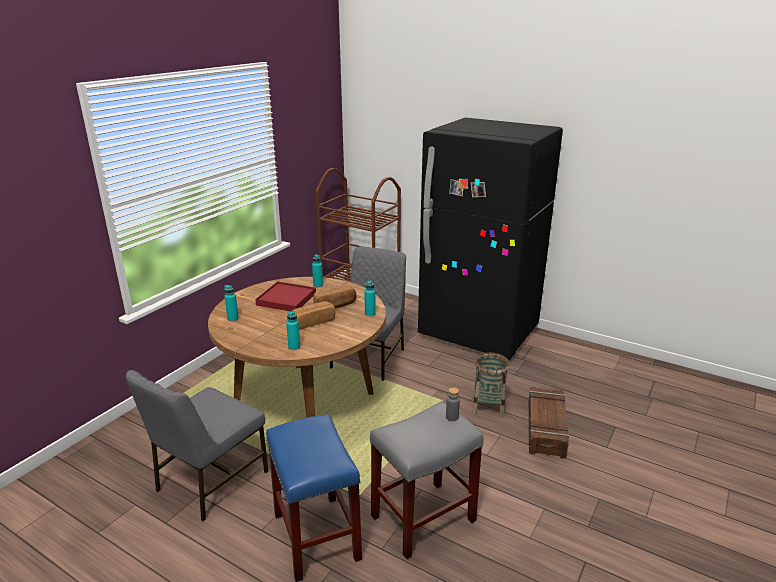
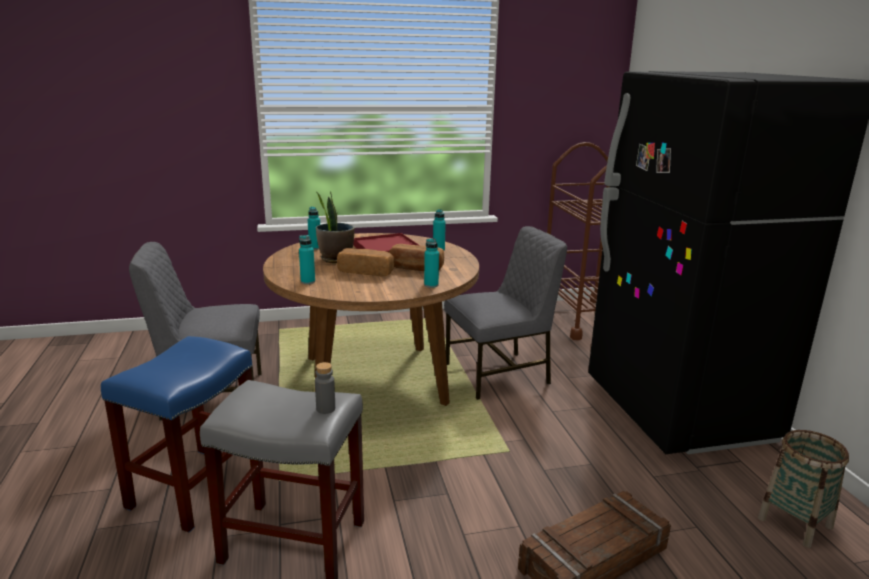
camera: 45 degrees right, 5 degrees down
(270, 321) = (336, 259): none -> potted plant
(488, 406) = (555, 488): basket -> basket (795, 522)

